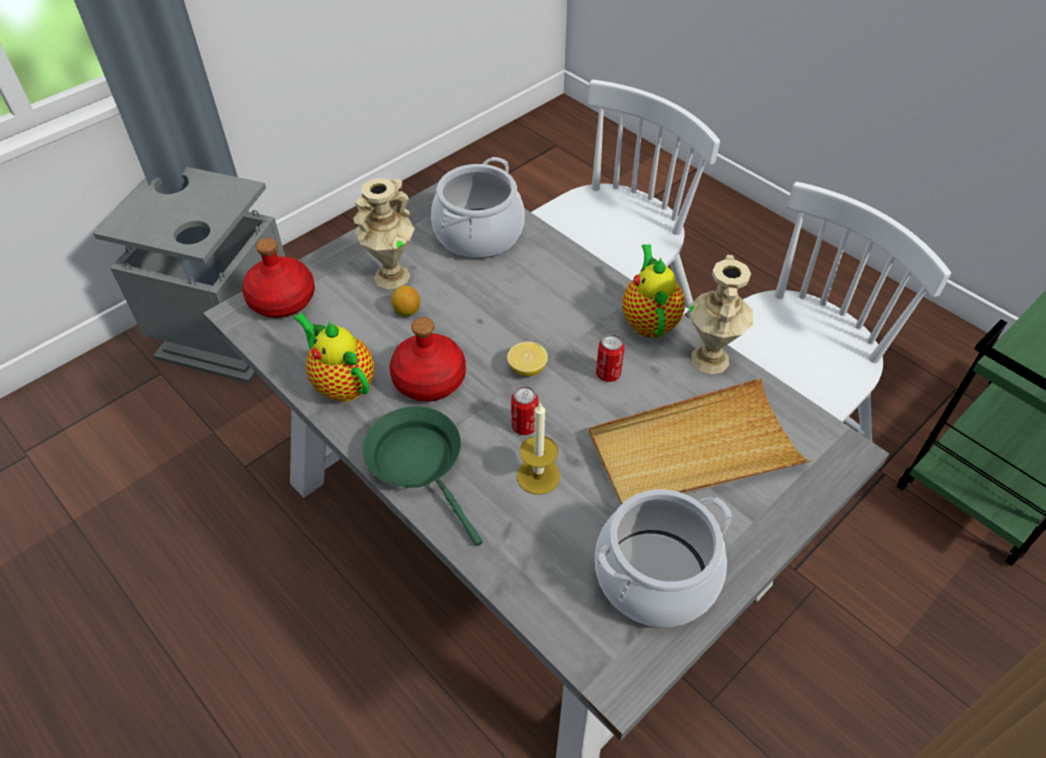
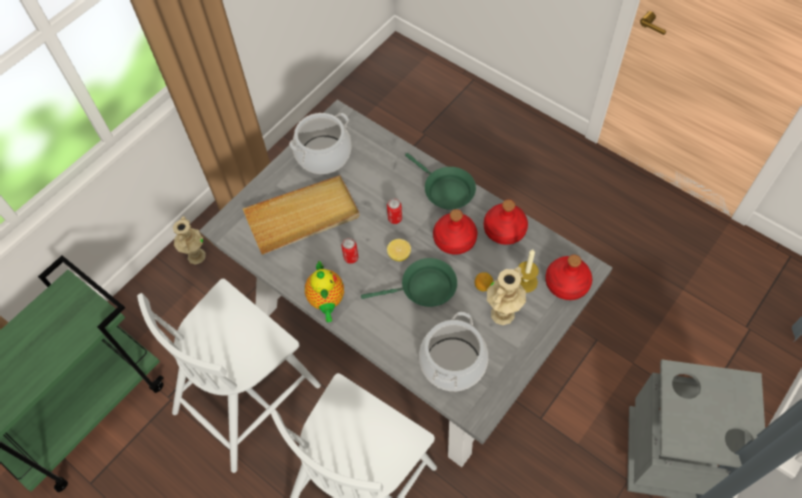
camera: 175 degrees right, 10 degrees up
(342, 383) = (504, 230): teapot -> red bottle
(497, 318) = (424, 288): none -> green frying pan
(538, 476) = (383, 193): candle -> candle (525, 281)
(711, 359) = (289, 276): beige vase -> beige vase (196, 256)

